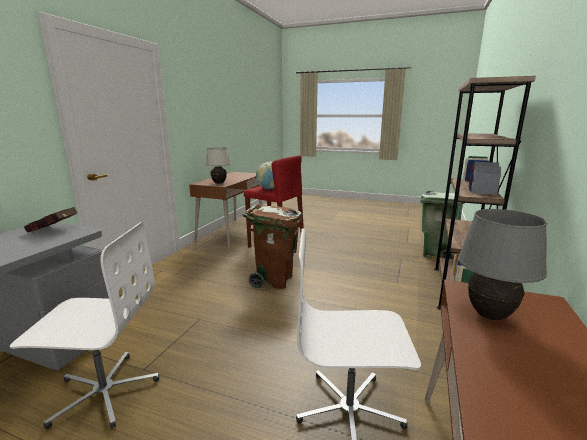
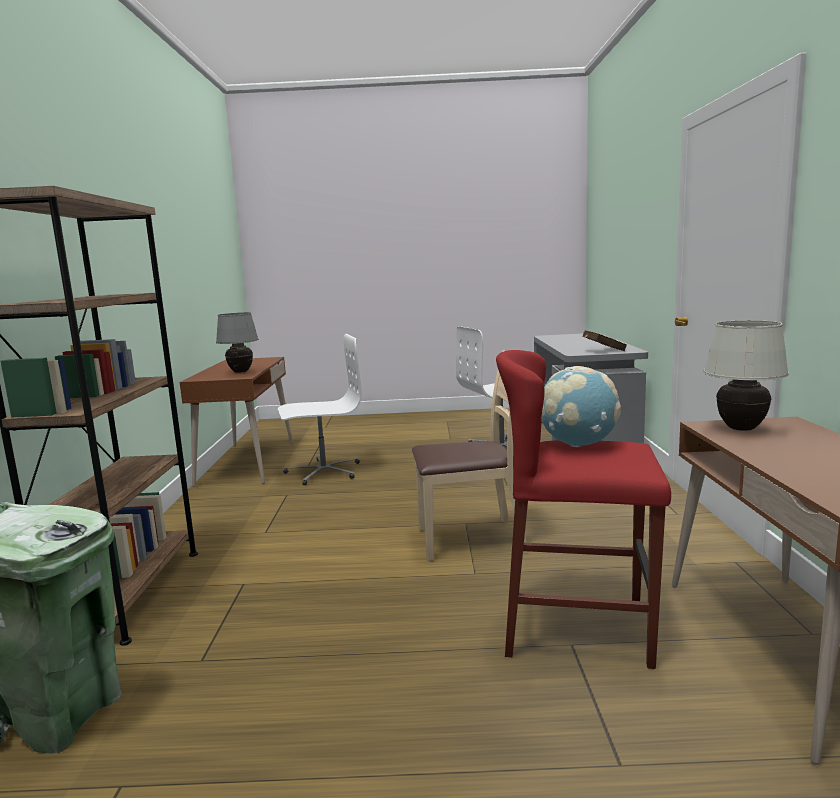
camera: 160 degrees right, 5 degrees down
(274, 280) = (472, 539): brown trash can -> beige chair

